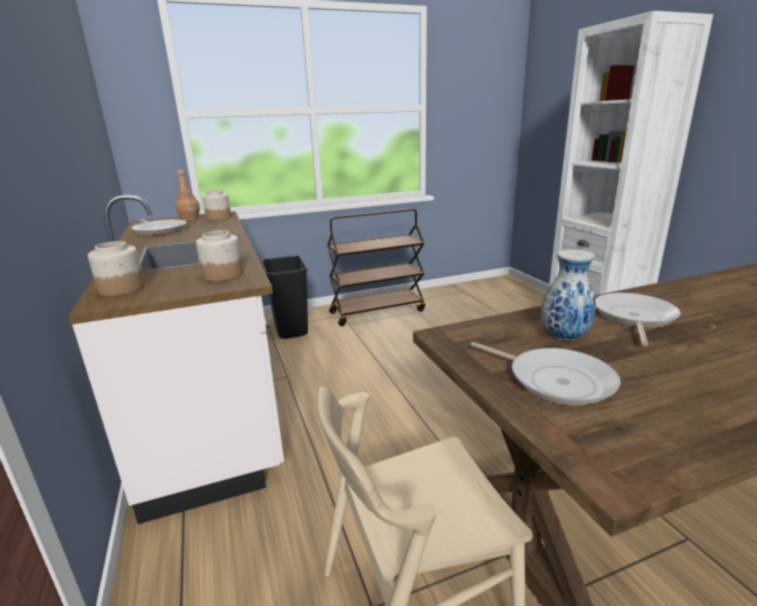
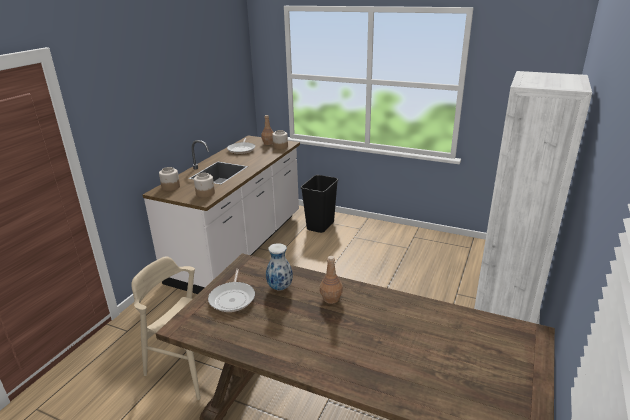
camera: 45 degrees right, 5 degrees up
(377, 311) = (384, 236): brown cart -> none
(633, 317) = (330, 298): frying pan -> brown bottle

